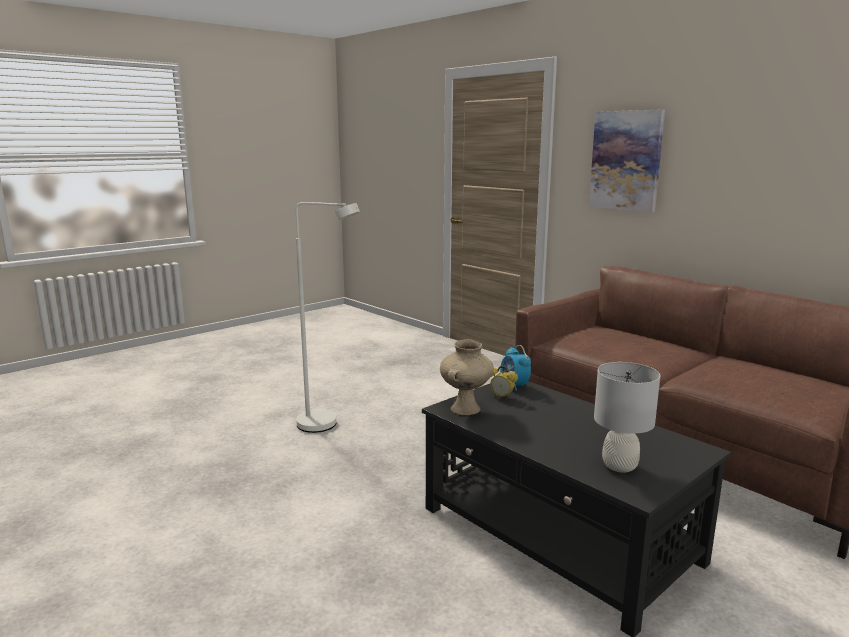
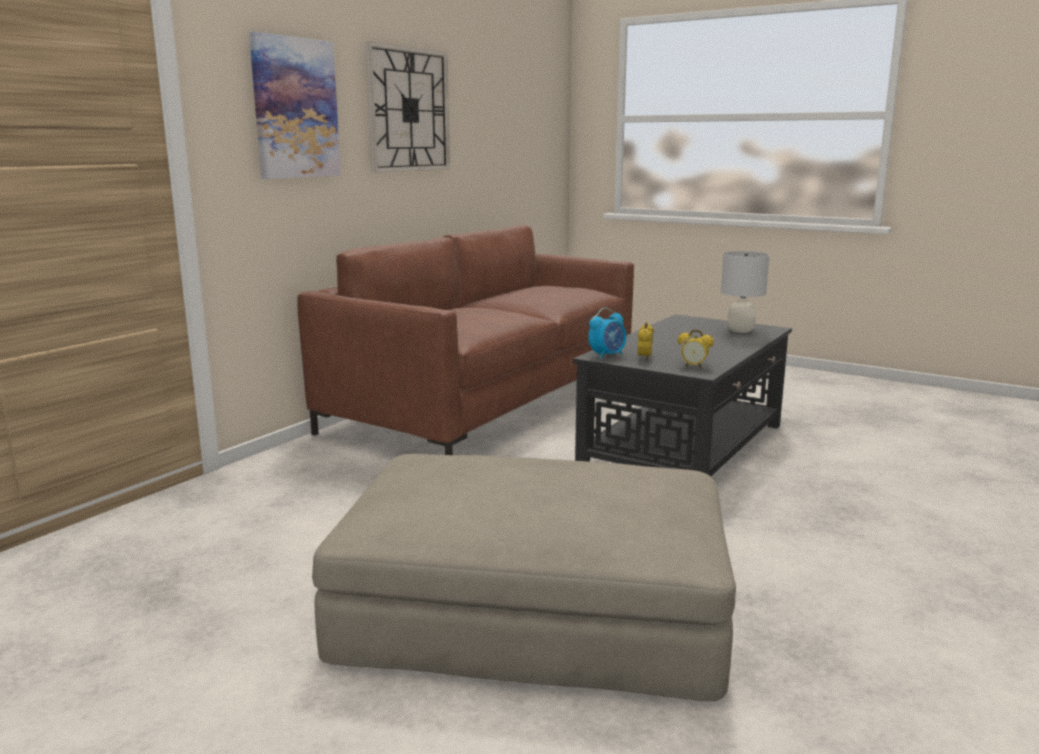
camera: 105 degrees left, 0 degrees up
(326, 426) = (532, 608): white floor lamp -> beige ottoman
(465, 409) = (694, 366): beige vase -> alarm clock
(757, 161) = (408, 110): none -> wall clock

